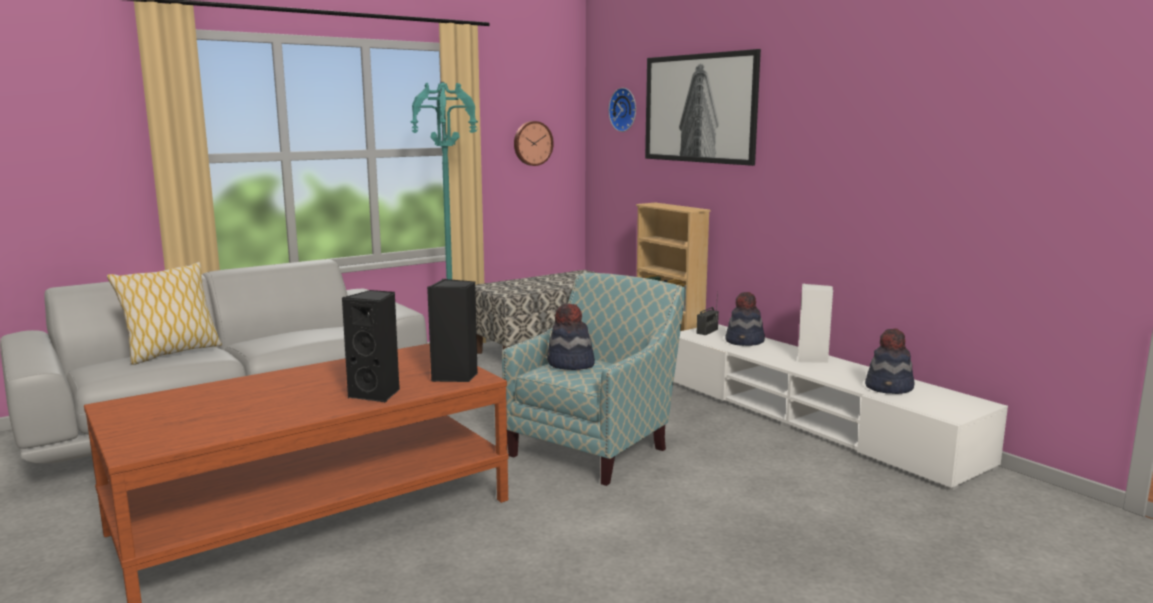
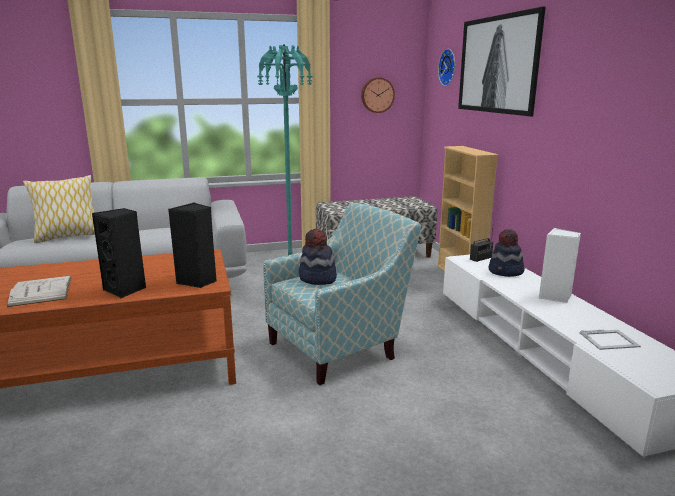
camera: 20 degrees right, 5 degrees up
(264, 408) = (41, 291): none -> white book
(889, 388) = (609, 340): hat -> picture frame

